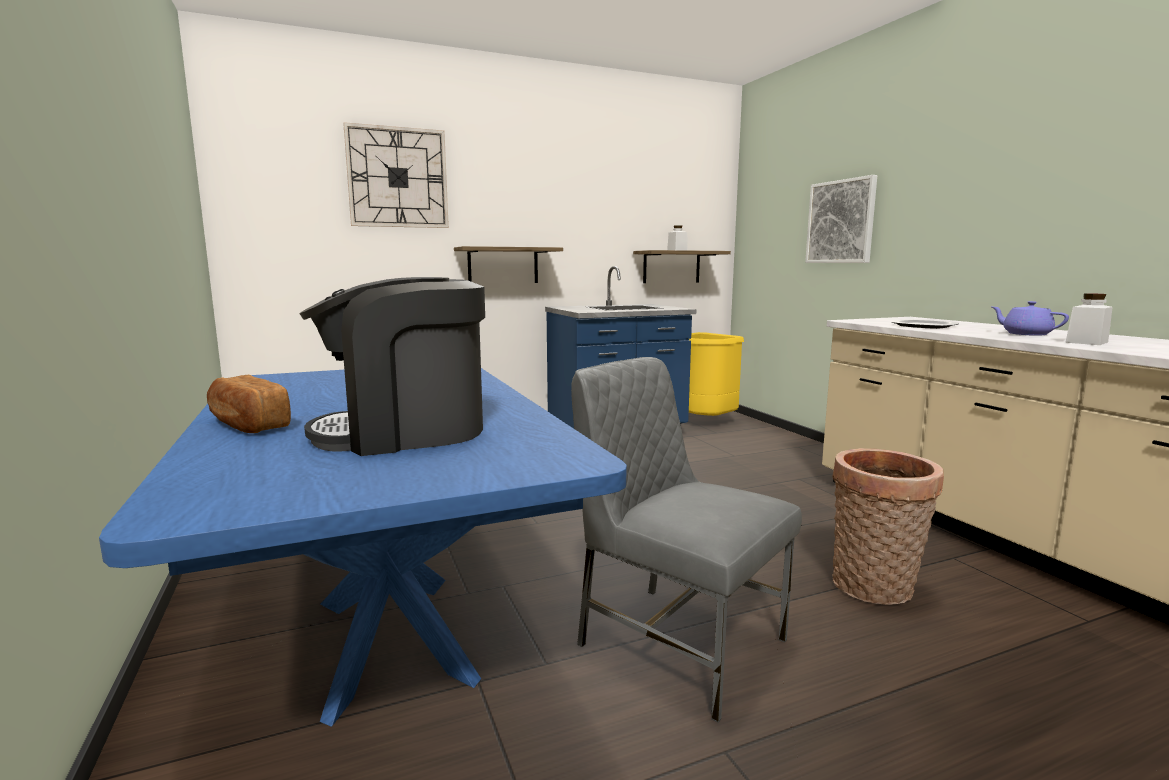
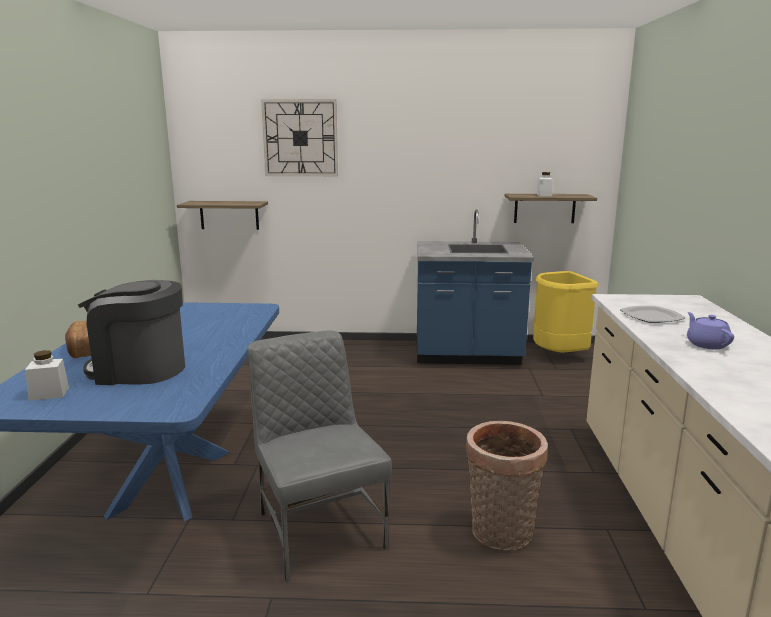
camera: 25 degrees right, 5 degrees up
(503, 265) = (382, 206): shelf -> shelf (229, 215)
(841, 222) = (675, 186): picture -> none
(1086, 342) = (719, 367): white jar -> white jar (49, 394)

